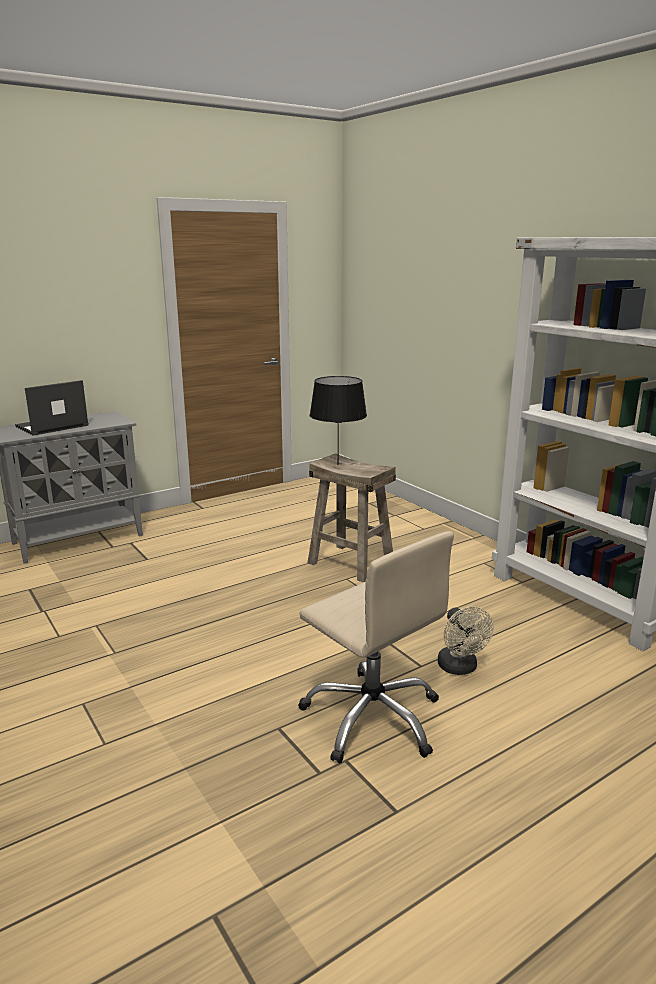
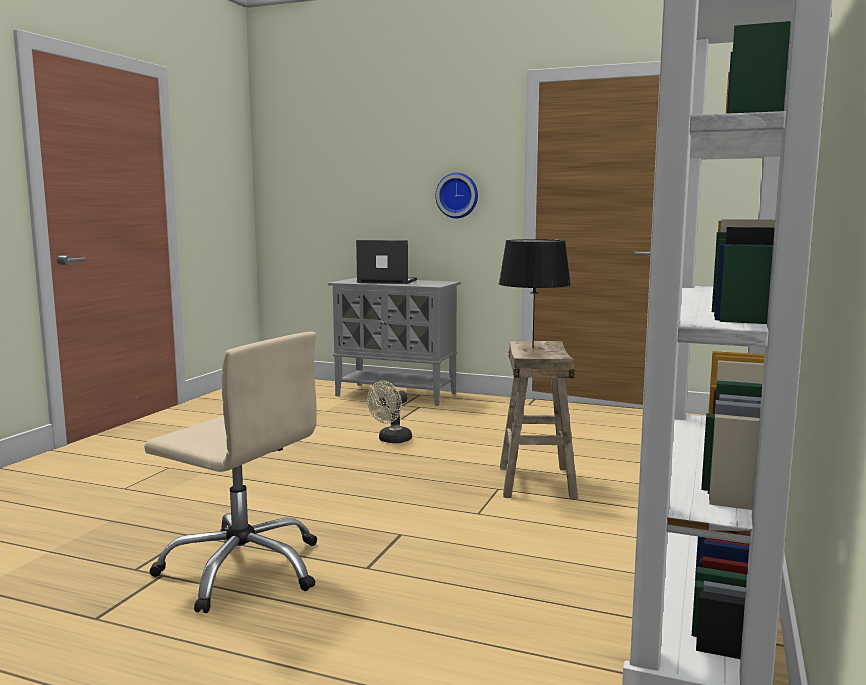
camera: 55 degrees right, 10 degrees down
(100, 324) = (458, 195): none -> wall clock
(373, 717) = (243, 569): beige office chair -> beige office chair turned 75 degrees counterclockwise
(460, 668) = (388, 590): beige fan -> beige fan (391, 440)

